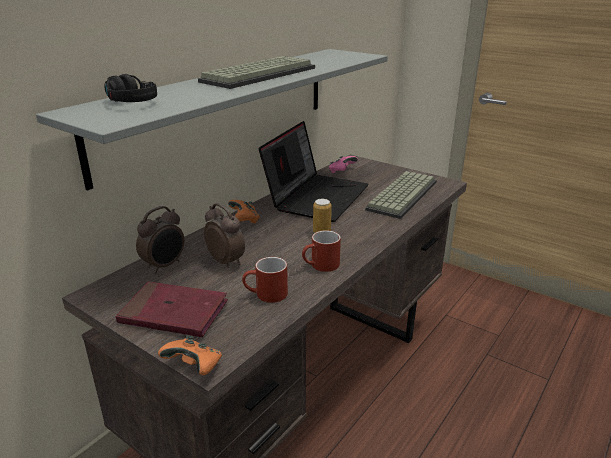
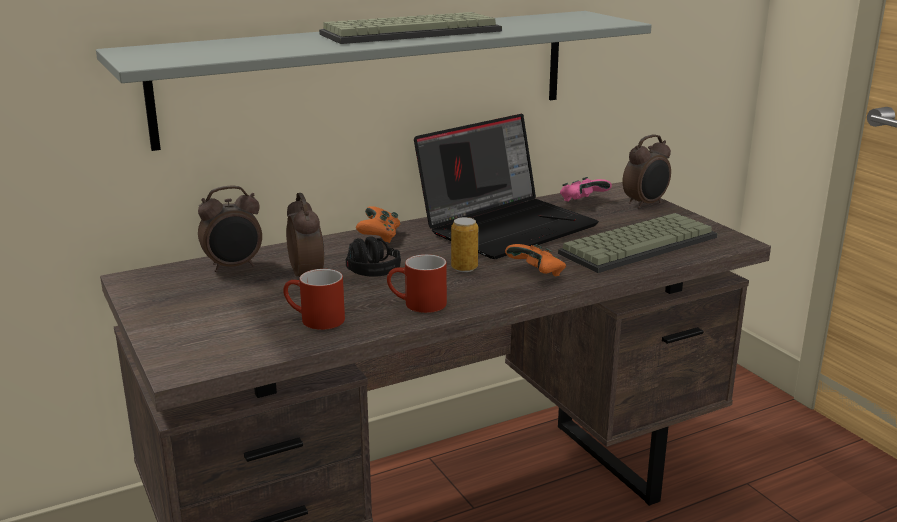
camera: 25 degrees right, 5 degrees down
(127, 101) = (202, 46): black headphones -> black headphones (369, 267)
(174, 313) = (195, 314): red book -> none
(195, 367) = (163, 368): orange game controller -> orange game controller (537, 274)
(378, 167) = (645, 204): none -> alarm clock

